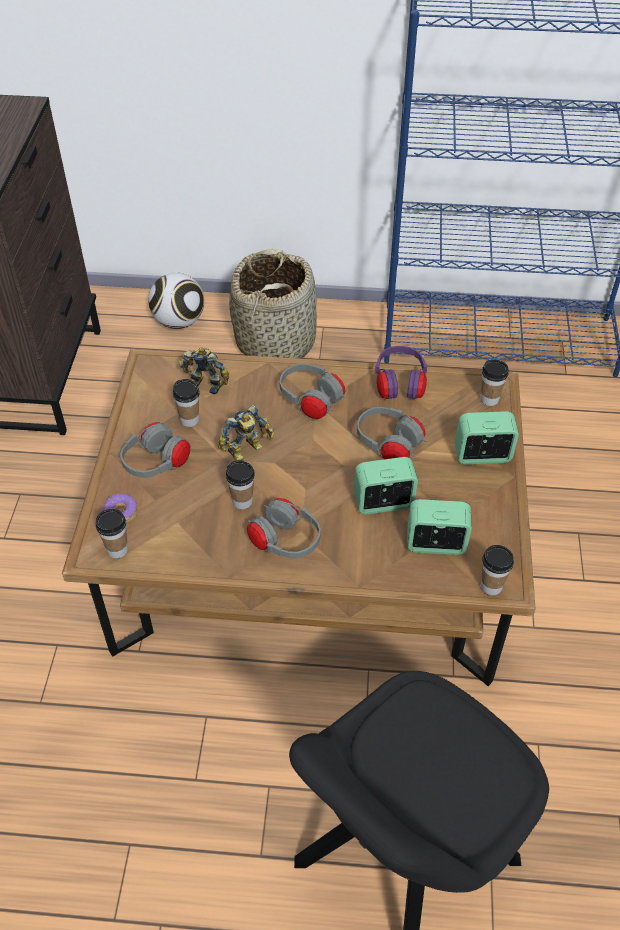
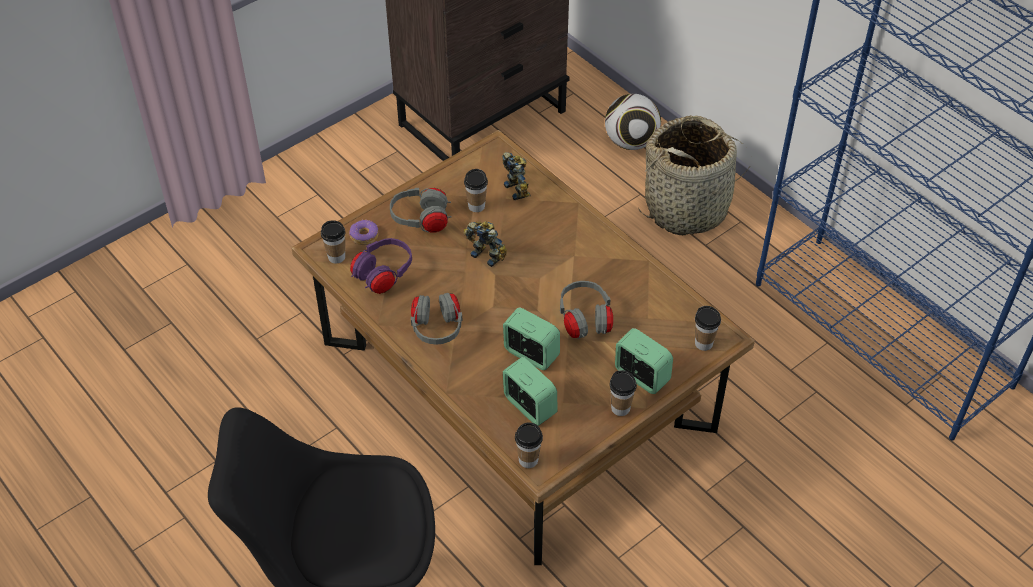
camera: 45 degrees right, 0 degrees up
(242, 501) = (443, 284): cup -> cup (620, 408)
(247, 451) = (487, 254): toy robot -> toy robot turned 150 degrees counterclockwise
(311, 401) = (572, 251): grey headphones -> none
(399, 385) = (650, 285): purple headphones -> purple headphones (383, 275)

